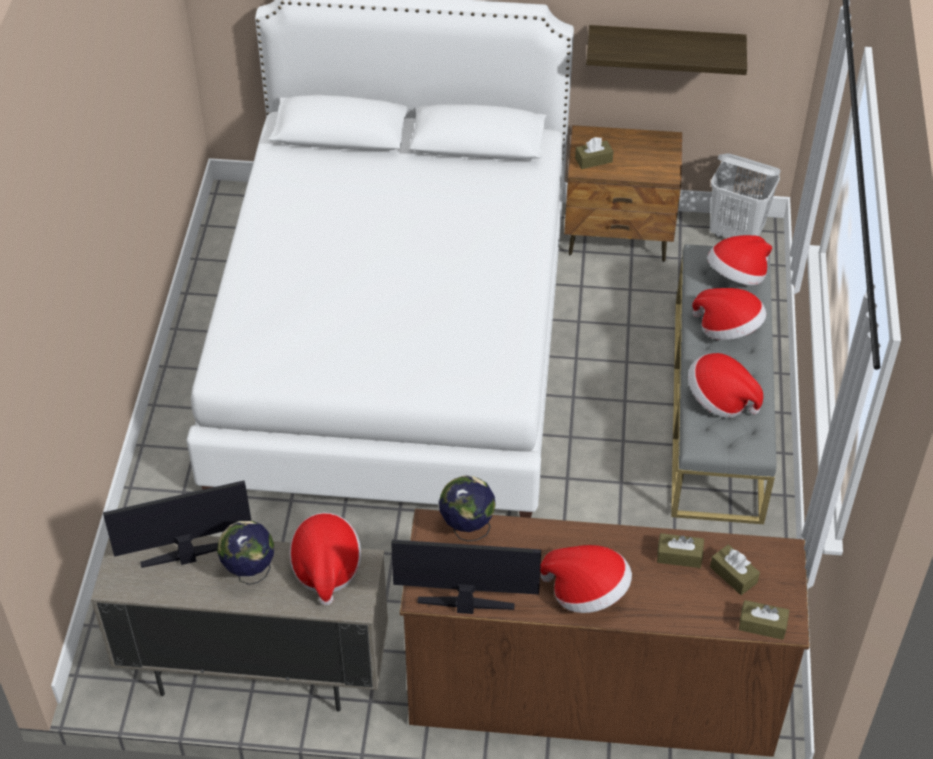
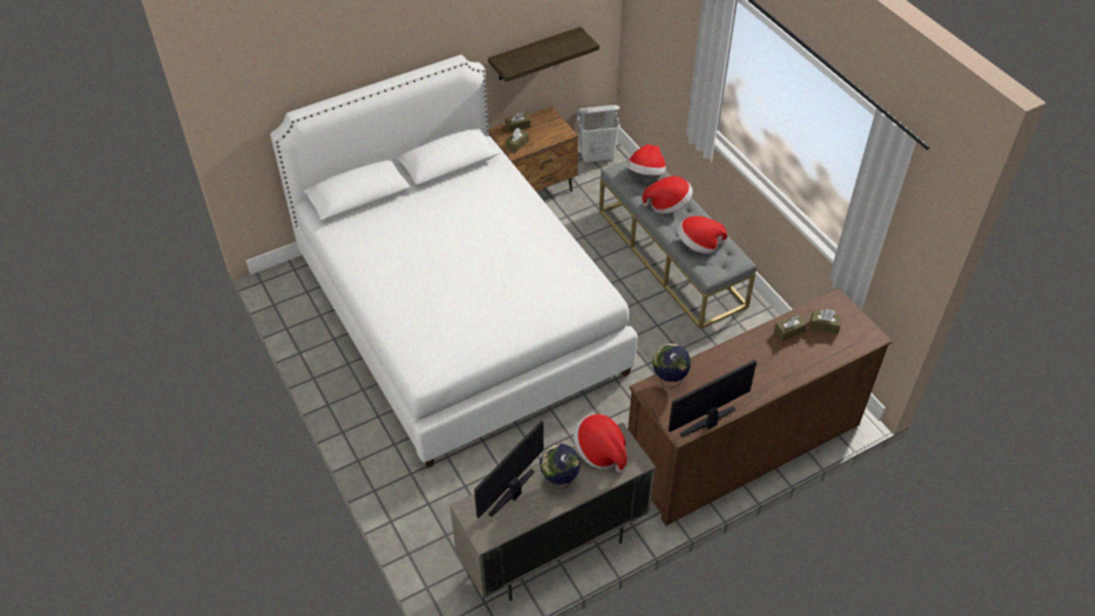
camera: 35 degrees left, 0 degrees up
(587, 592) = (763, 377): hat -> none
(762, 625) = (861, 343): brown tissue box -> brown tissue box (518, 126)

